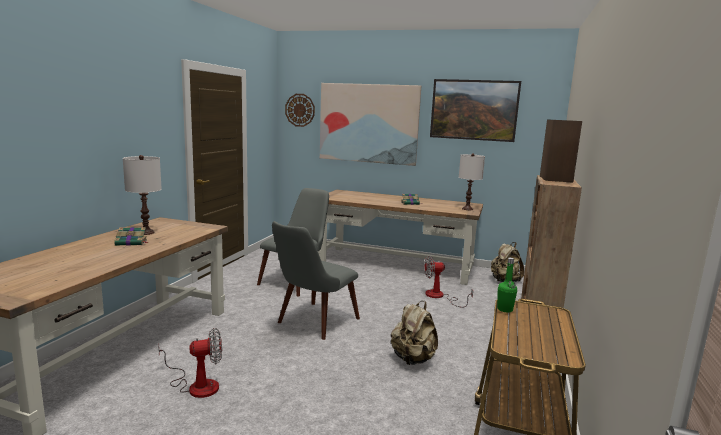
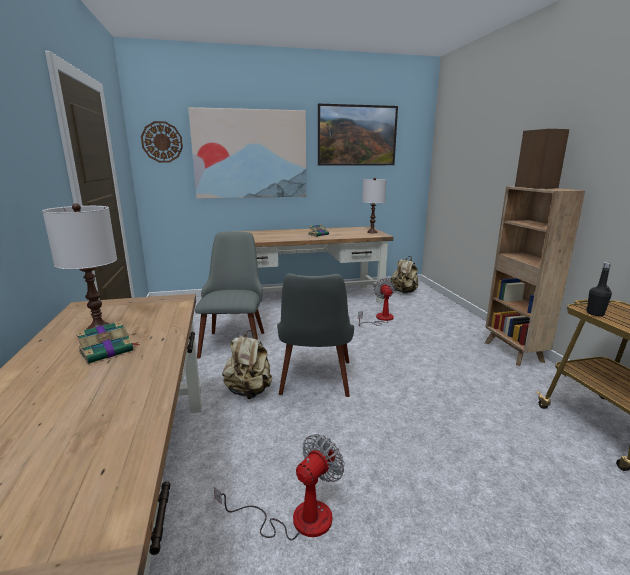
camera: 30 degrees left, 5 degrees up
(413, 359) = (445, 386): beige backpack -> beige backpack (249, 391)
(440, 296) = (380, 319): fan -> fan turned 120 degrees clockwise
(504, 309) = (595, 313): green bottle -> black bottle

